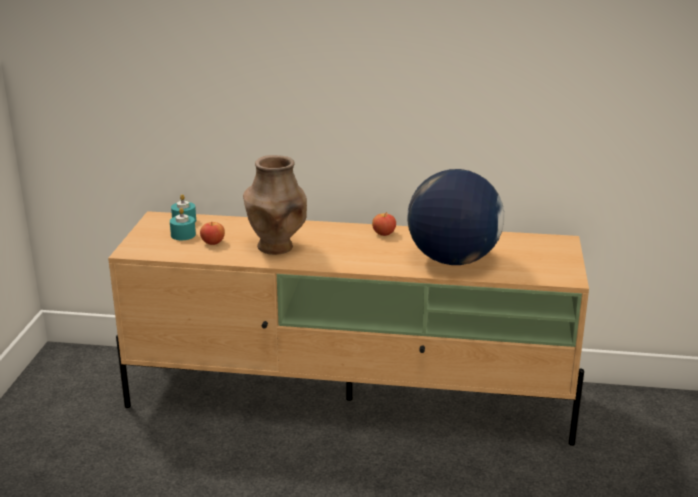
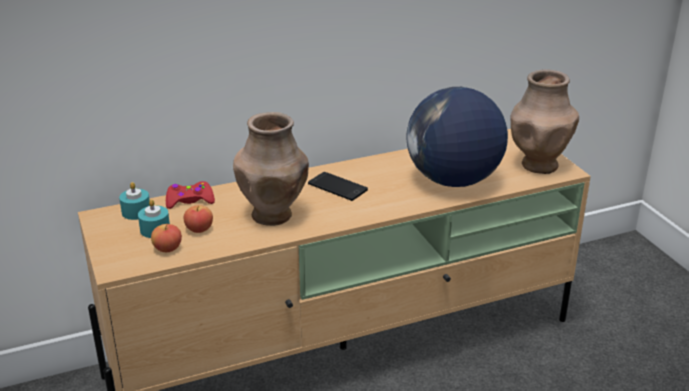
camera: 30 degrees left, 5 degrees up
(228, 223) = (189, 201): none -> red game controller
(349, 241) = (337, 187): none -> phone
(384, 233) = (360, 169): apple -> apple (167, 248)
(548, 268) = (538, 165): none -> brown vase

